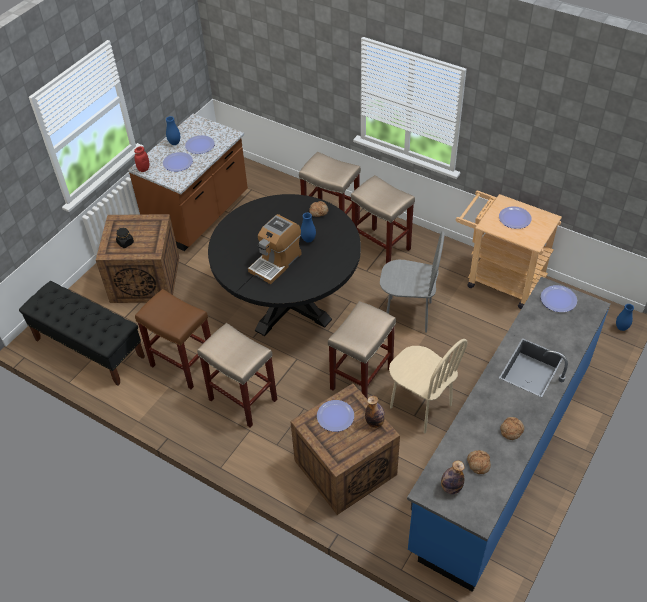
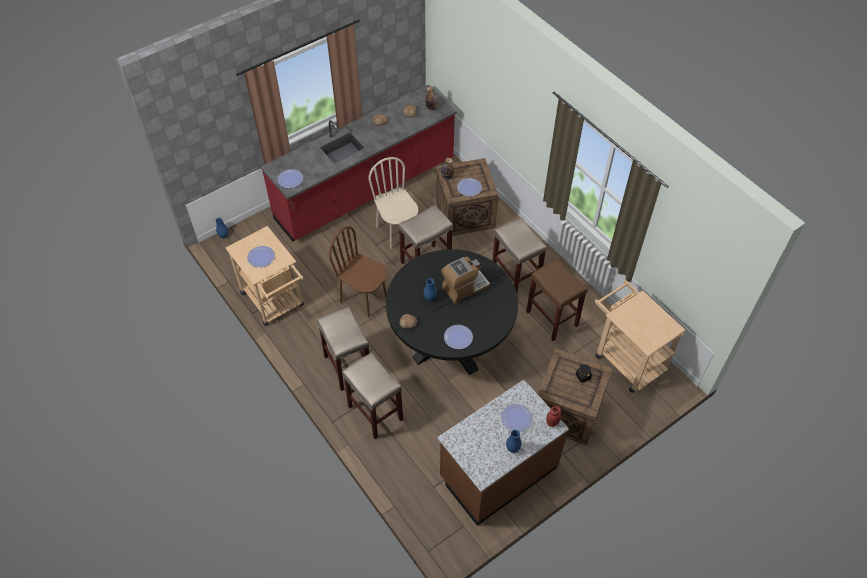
camera: 160 degrees left, 5 degrees up
(89, 348) = (625, 358): black bench -> beige cart
(200, 145) = (488, 435): plate -> plate (458, 337)
(408, 314) = (364, 298): grey chair -> brown chair
(501, 454) = (366, 190): blue counter -> red counter

